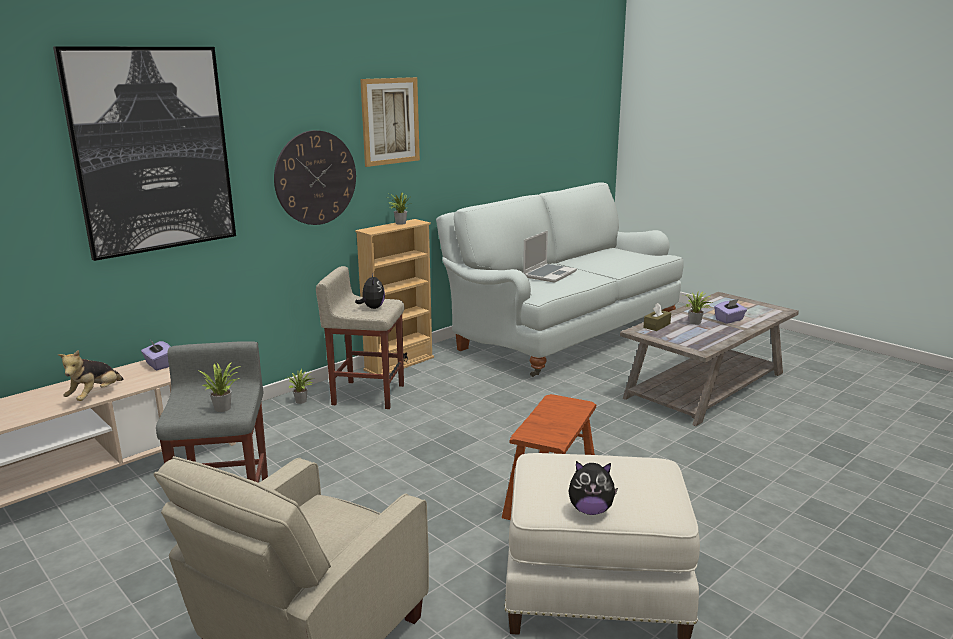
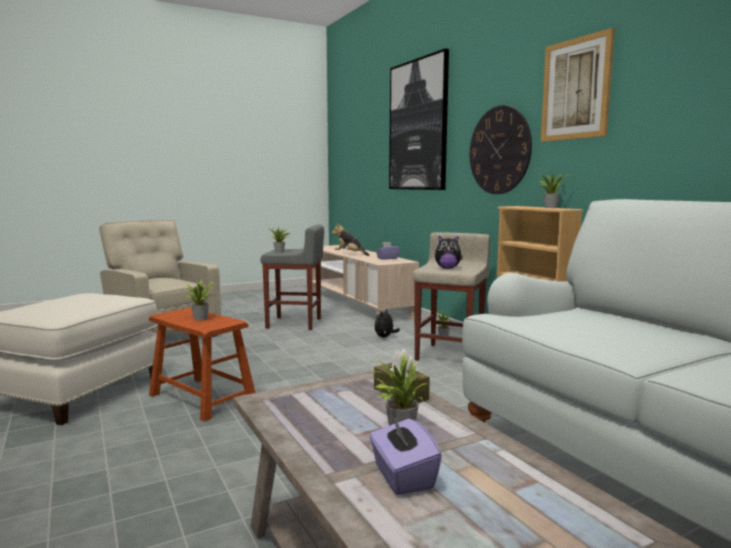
camera: 105 degrees right, 10 degrees down
(549, 274) = (609, 323): laptop -> none
(553, 416) = (202, 318): none -> potted plant
(590, 510) = (56, 299): plush toy -> plush toy (385, 337)

